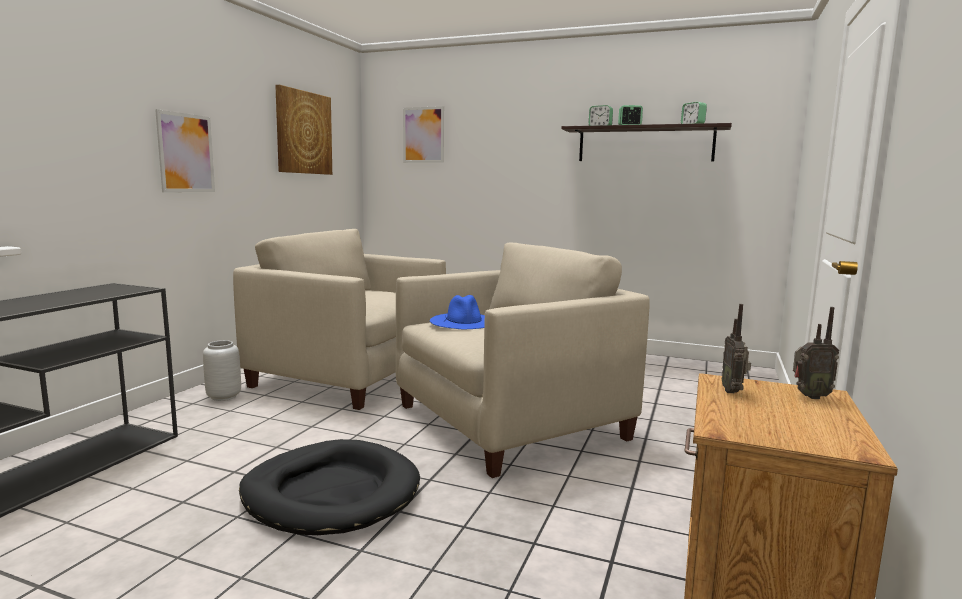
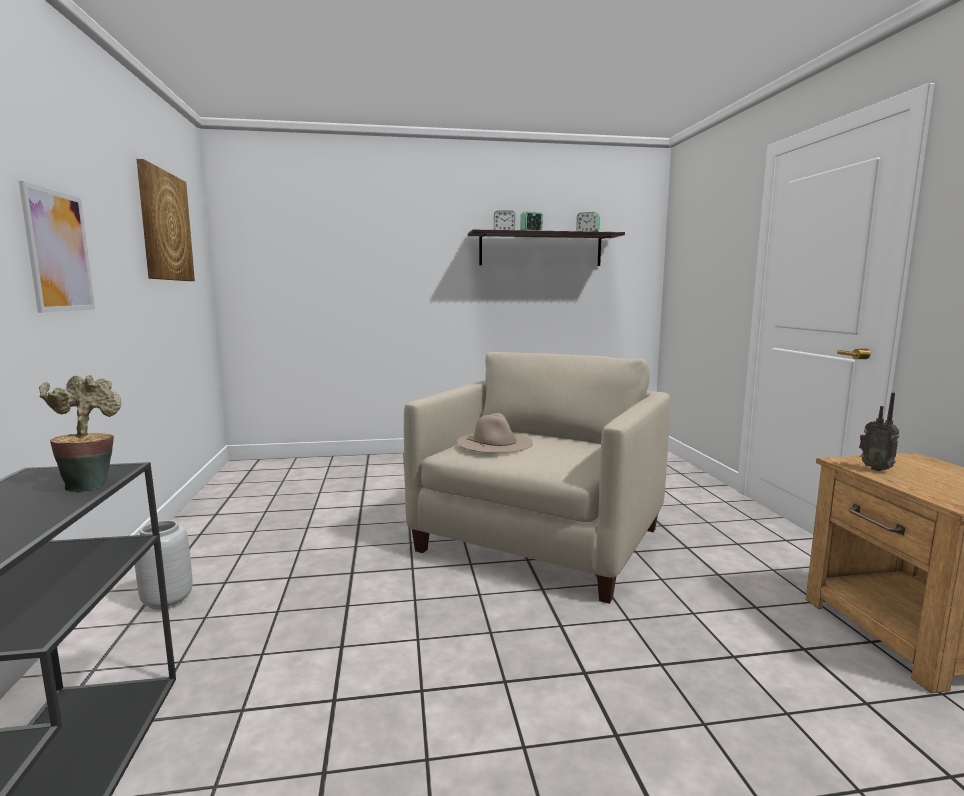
camera: 30 degrees left, 0 degrees up
(115, 293) = (90, 484): none -> potted plant
(331, 493) = (490, 680): black dog bed -> none
(351, 375) = (304, 529): beige armchair -> none
(423, 135) = (296, 234): picture -> none
(464, 321) = (495, 442): blue hat -> beige hat
(809, 396) = (916, 462): radio -> none

